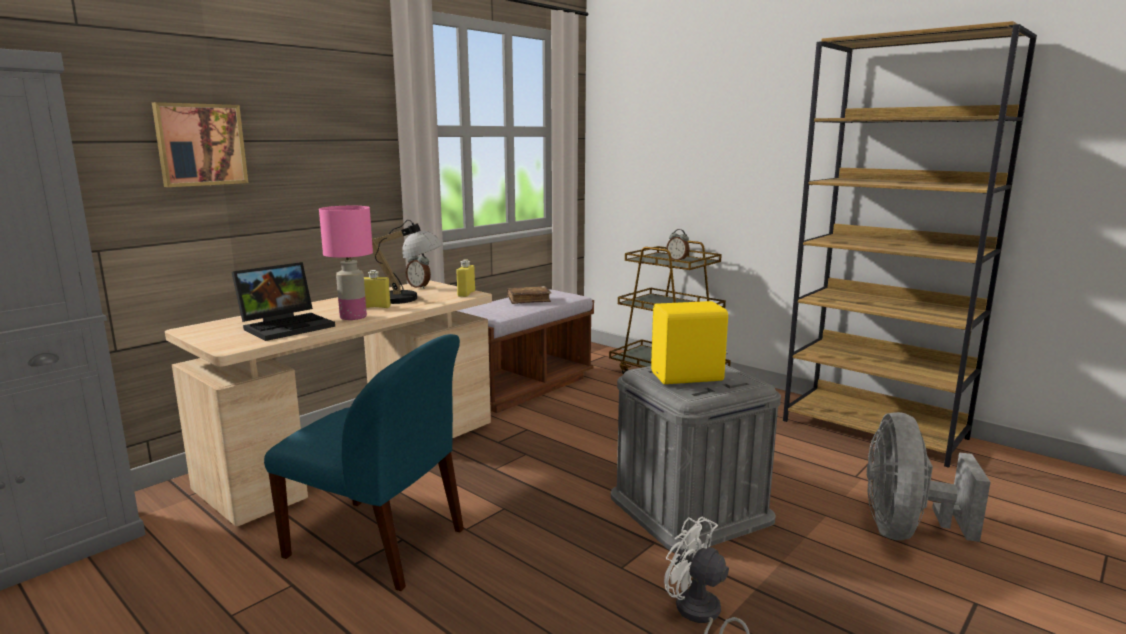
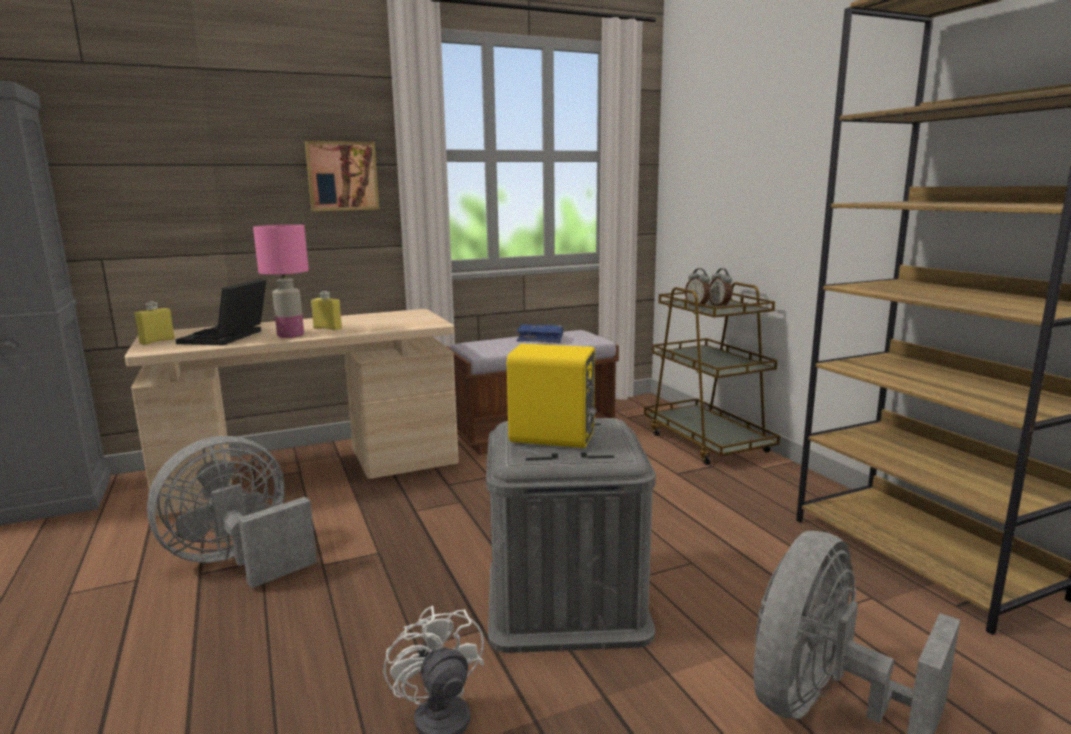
camera: 25 degrees right, 0 degrees up
(200, 144) = (193, 167): picture -> picture (342, 176)
(288, 326) = (226, 338): laptop -> laptop turned 120 degrees clockwise
(379, 544) = (238, 560): blue chair -> grey fan
(408, 299) = (370, 324): table lamp -> none
(419, 287) = (403, 314): alarm clock -> alarm clock (697, 305)
(466, 294) = (430, 323): yellow bottle -> yellow bottle (157, 341)
(528, 300) = (540, 339): brown book -> blue book

